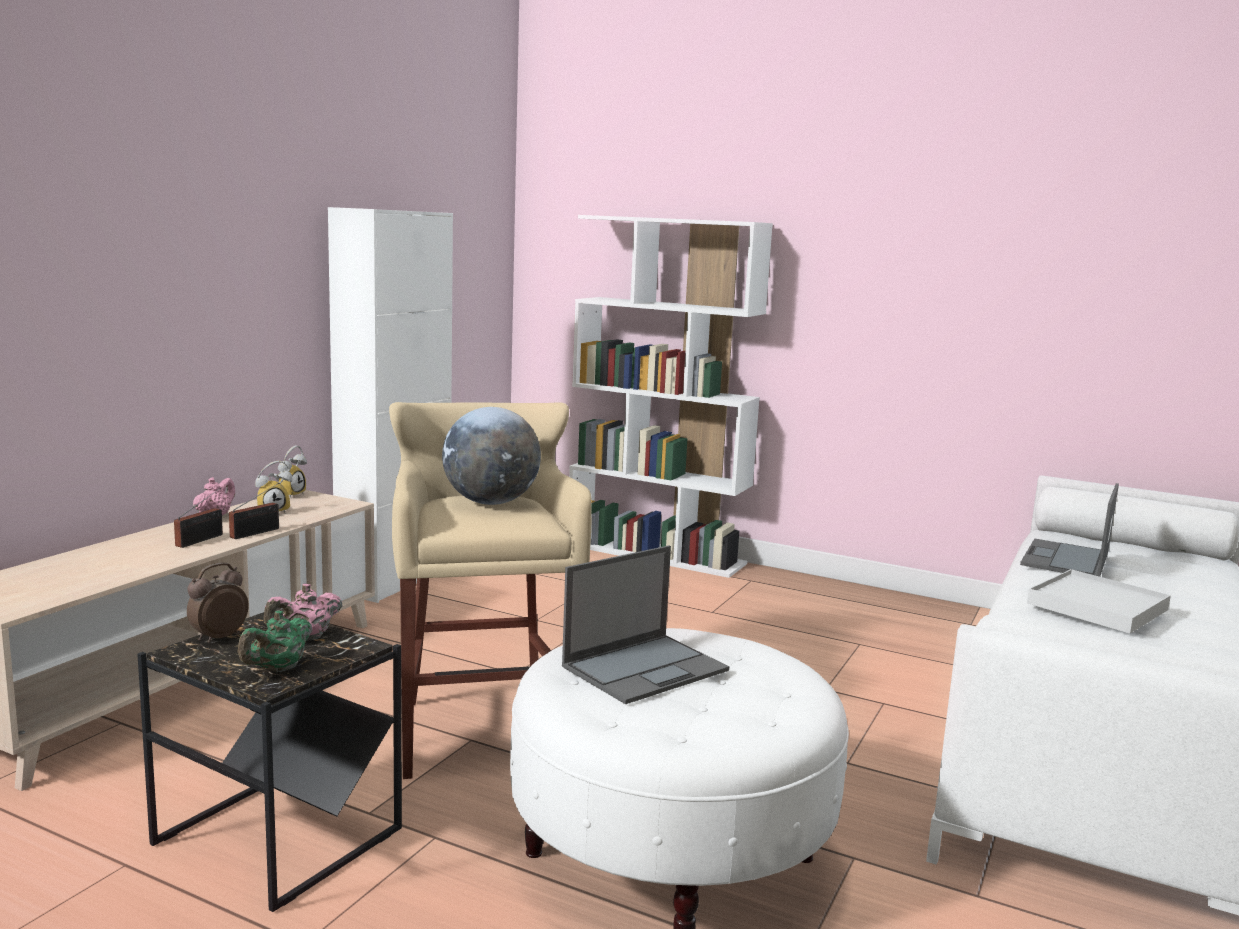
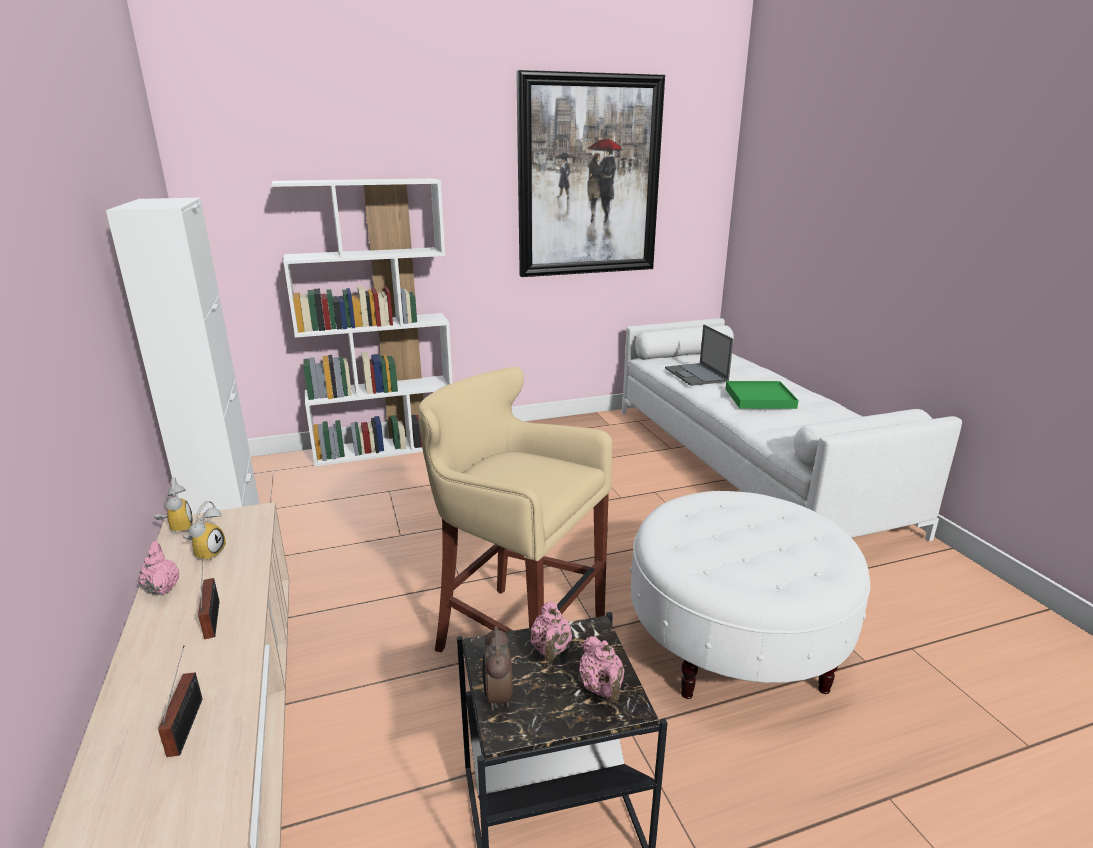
camera: 45 degrees left, 10 degrees up
(258, 532) = (248, 581): radio -> radio (188, 723)
(278, 669) = (602, 689): green teapot -> pink teapot
(491, 503) = (512, 466): globe -> none
(646, 668) = (719, 539): laptop -> none
(1001, 236) = (589, 177): none -> picture
(1097, 606) = (759, 398): white tray -> green tray

